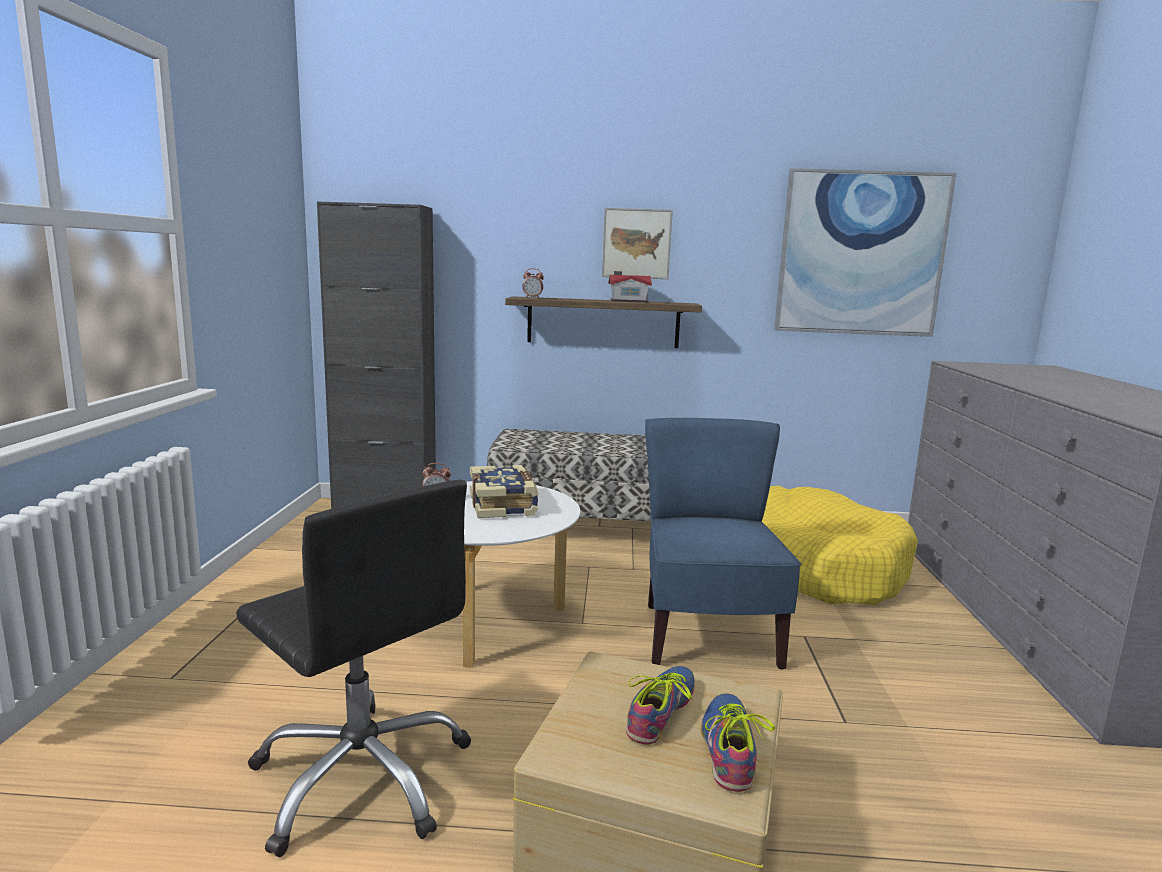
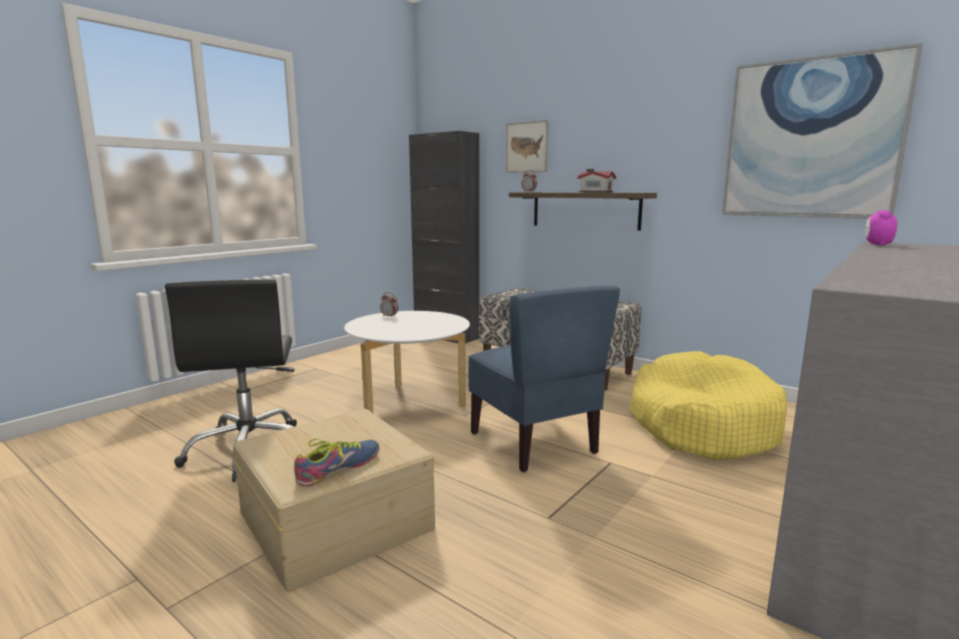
camera: 35 degrees right, 0 degrees up
(504, 505) = (419, 324): book -> none
(636, 243) = (609, 146): picture -> picture (527, 147)
(660, 711) = (340, 442): shoe -> none
(707, 635) = (534, 443): blue chair -> blue chair turned 120 degrees clockwise
(963, 366) = (877, 244): none -> alarm clock

